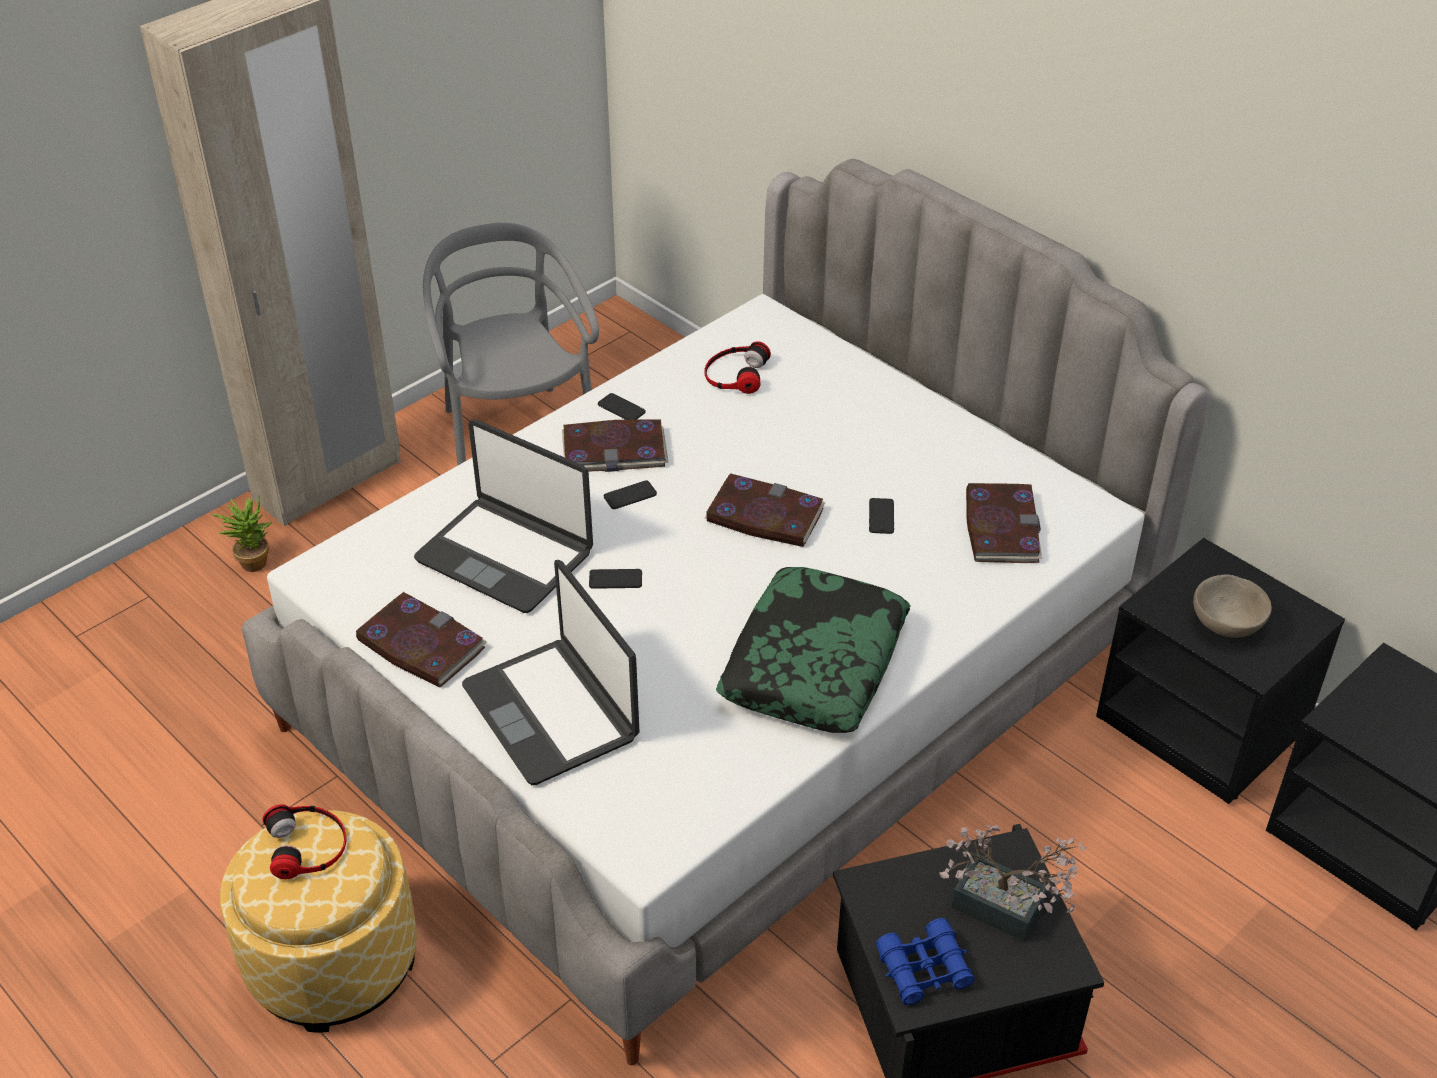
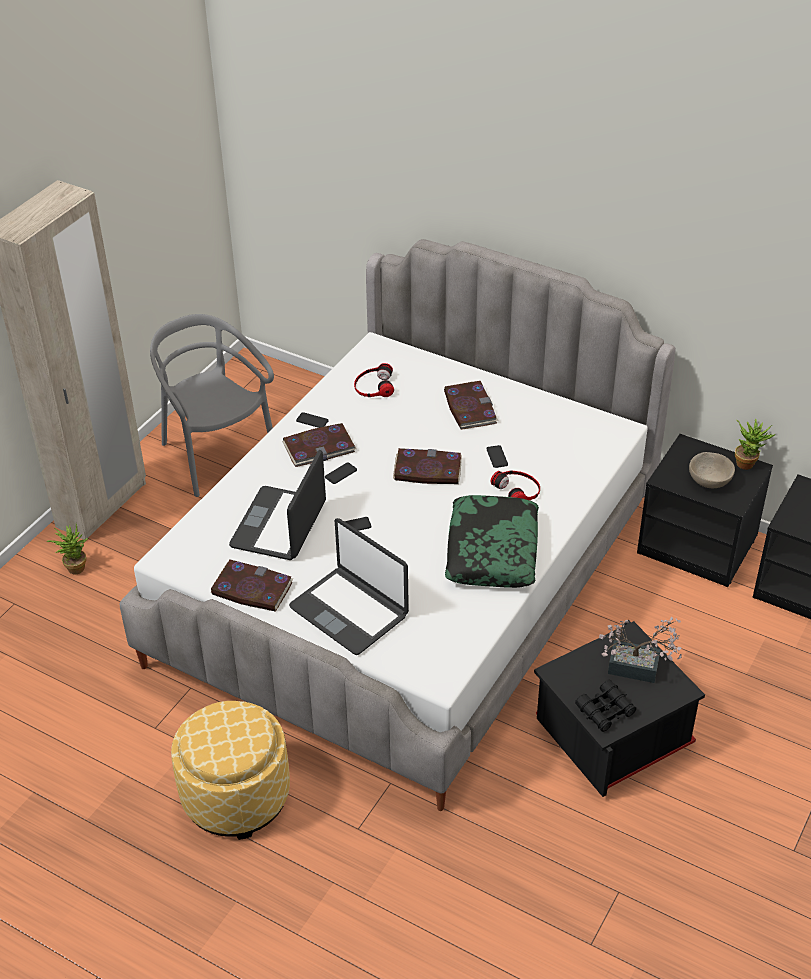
camera: 15 degrees left, 0 degrees up
(307, 845) = (221, 723): headphones -> headphones (518, 489)
(505, 555) = (280, 525): laptop -> laptop turned 90 degrees clockwise
(924, 969) = (605, 710): blue binoculars -> black binoculars
(1001, 527) = (569, 449): book -> book (469, 408)
(1303, 607) = (748, 463): none -> potted plant

